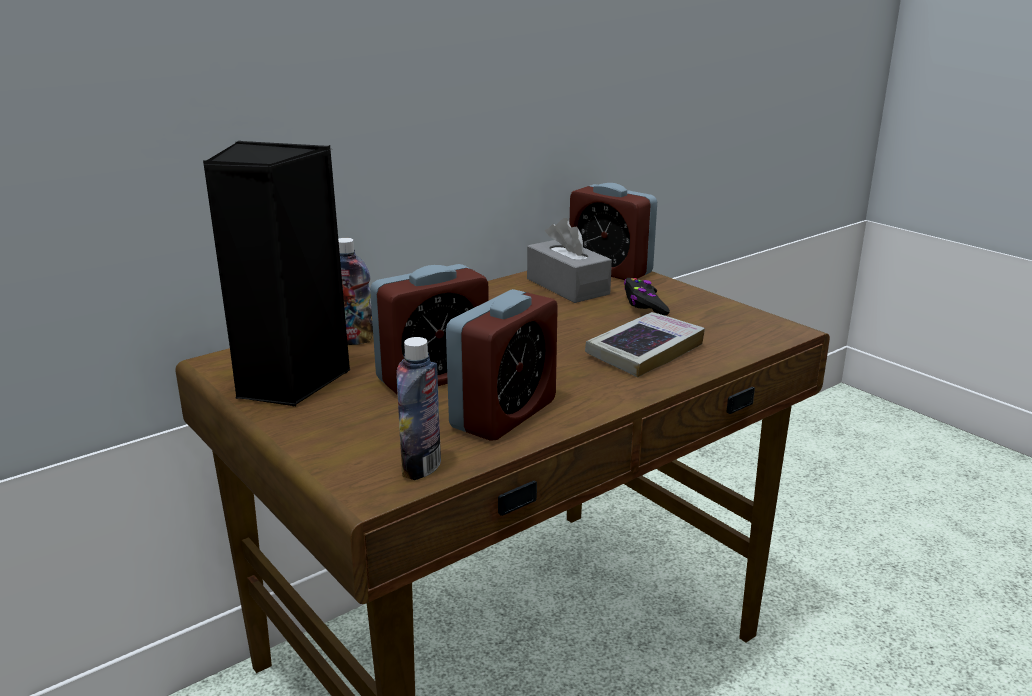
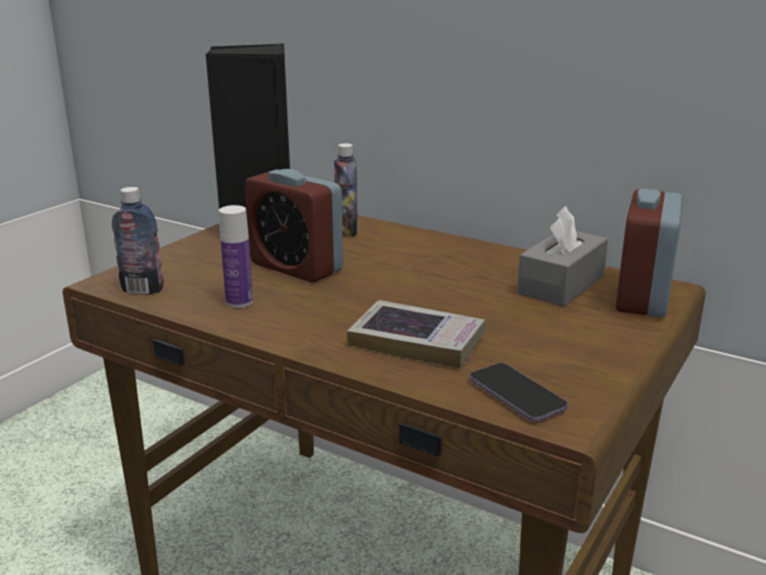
camera: 70 degrees right, 0 degrees up
(504, 414) = (239, 302): alarm clock -> bottle
(644, 304) = (553, 327): black game controller -> none
(746, 335) = (516, 395): none -> phone

